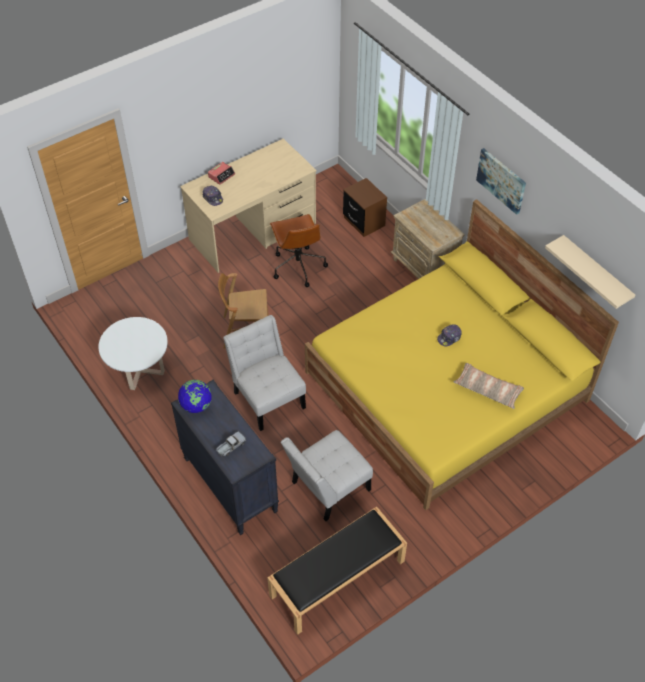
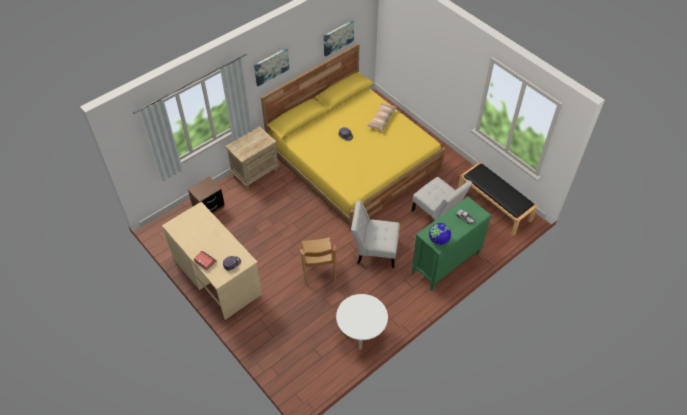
camera: 95 degrees left, 0 degrees up
(229, 485) = (445, 264): black dresser -> green dresser
(267, 397) = (374, 250): white chair -> white chair turned 45 degrees clockwise
(298, 266) = (254, 243): brown office chair -> none
(596, 272) = (338, 37): beige shelf -> picture

